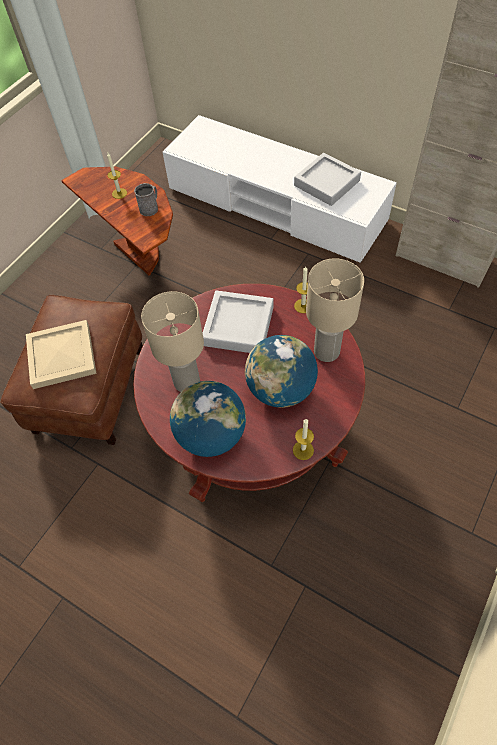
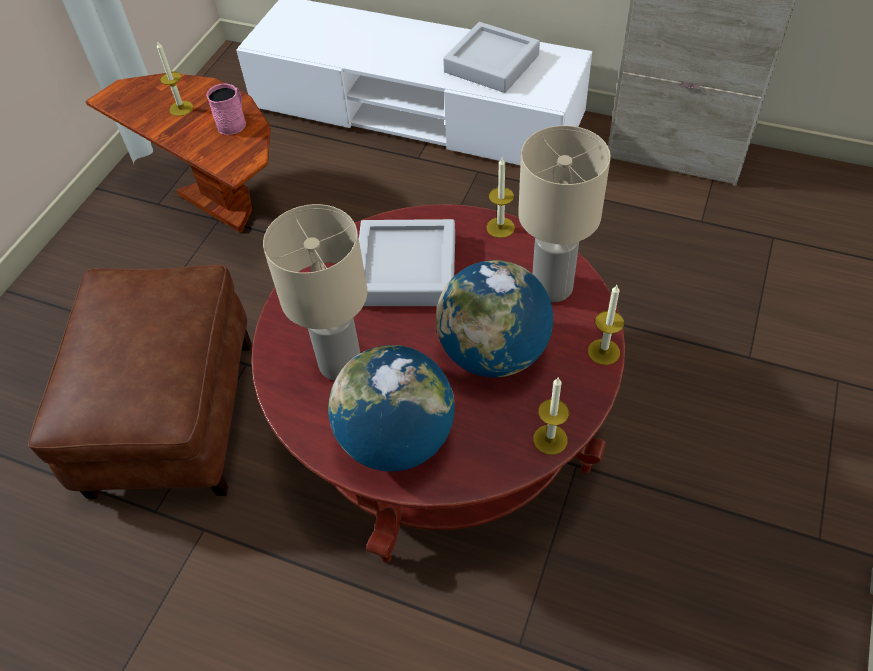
camera: 10 degrees left, 5 degrees down
(62, 355) = (126, 355): beige tray -> none
(150, 208) = (234, 122): grey mug -> pink mug
(349, 399) = (603, 352): none -> candle

